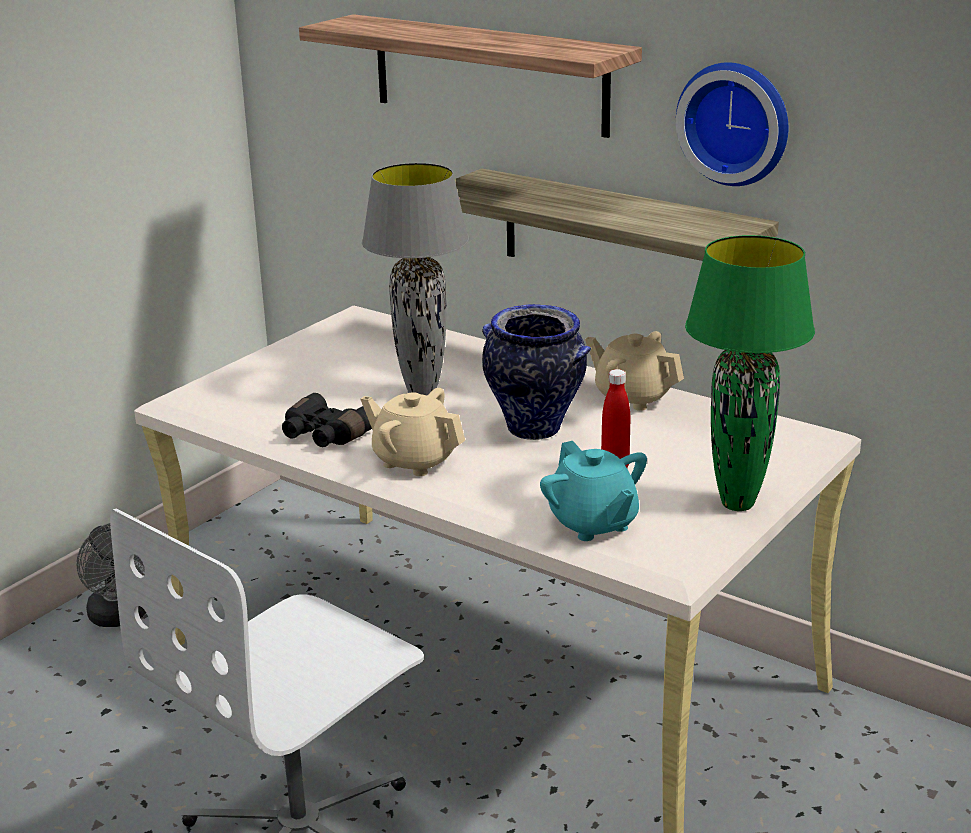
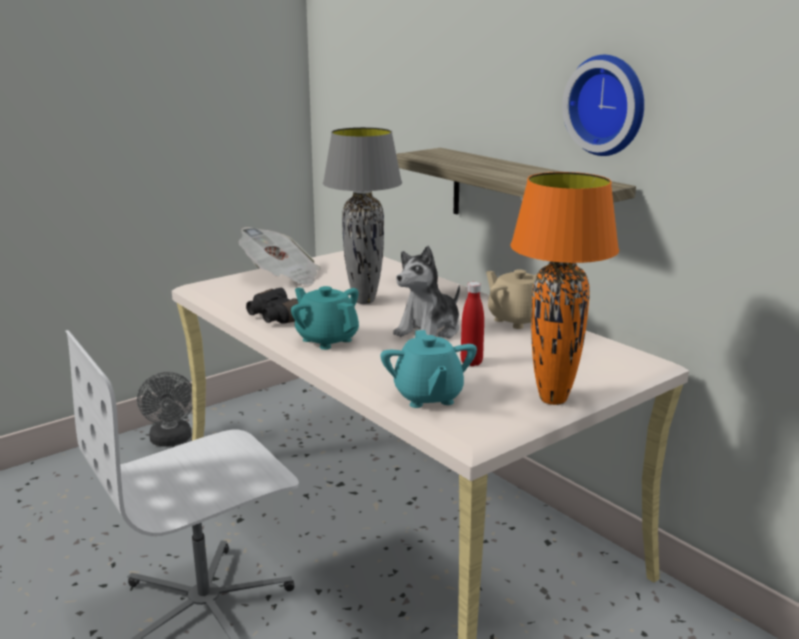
camera: 15 degrees right, 5 degrees down
(283, 370) = (282, 277): none -> newspaper
(414, 461) = (327, 339): beige teapot -> turquoise teapot
(488, 74) = (447, 76): shelf -> none
(535, 429) = (429, 331): vase -> plush toy
(737, 503) = (553, 399): green table lamp -> orange table lamp

